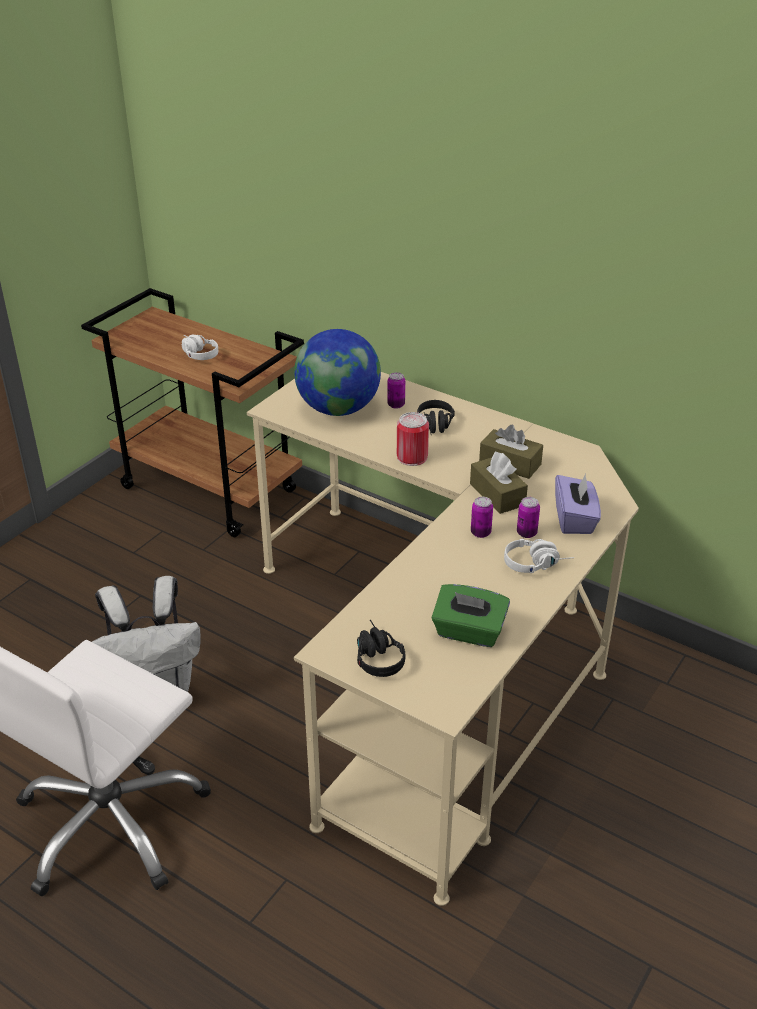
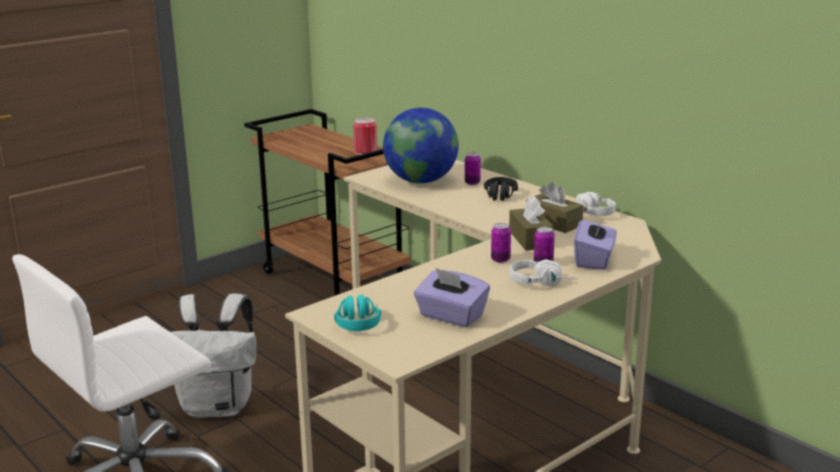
camera: 15 degrees right, 15 degrees down
(196, 353) = (328, 149): white headphones -> white headphones (590, 212)
(375, 656) = (356, 321): black headphones -> turquoise headphones
(412, 457) = (467, 212): can -> can (365, 152)
(468, 632) = (451, 316): green tissue box -> purple tissue box

